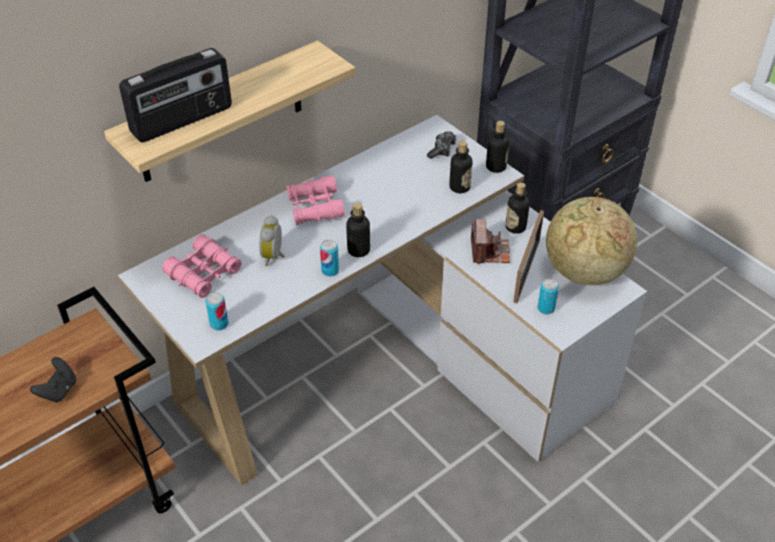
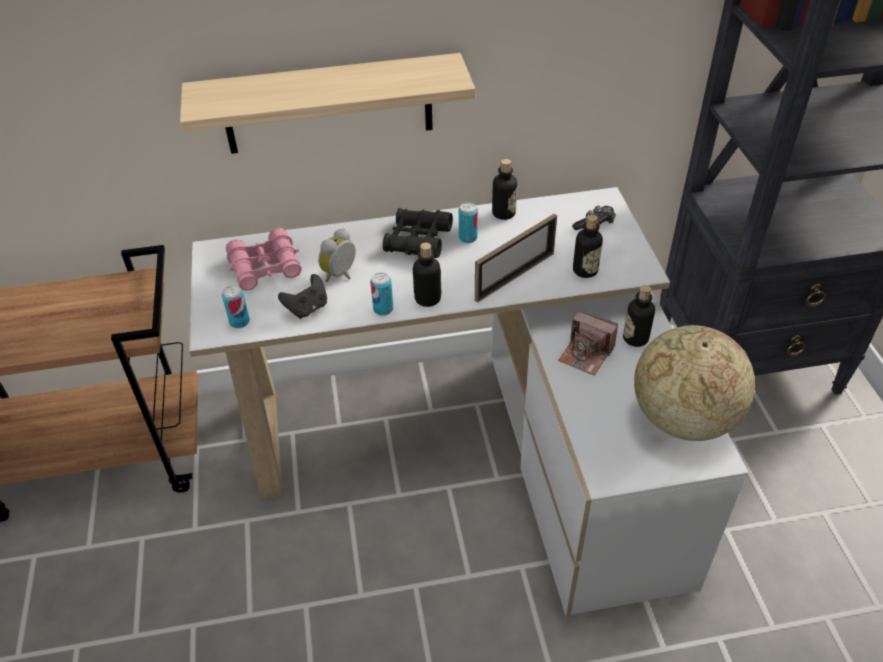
camera: 30 degrees right, 0 degrees up
(59, 390) = (73, 330): black game controller -> black game controller (307, 308)
(182, 121) = (257, 93): radio -> none
(315, 207) = (418, 240): pink binoculars -> black binoculars
(489, 252) = (586, 354): camera -> camera turned 90 degrees clockwise
(496, 167) = (643, 262): bottle -> bottle (503, 213)
(526, 271) = (613, 391): picture frame -> picture frame (515, 276)
(546, 308) = (606, 442): can -> can (468, 238)

